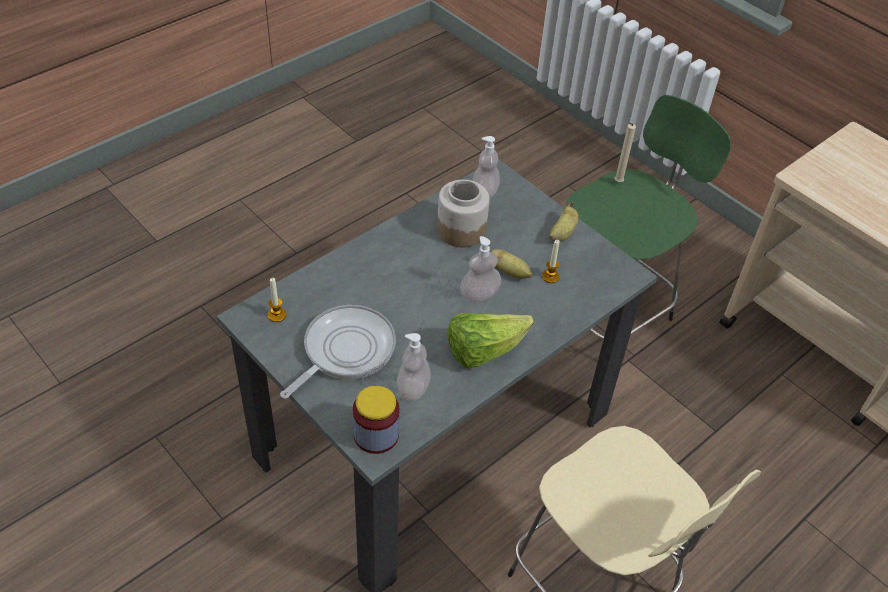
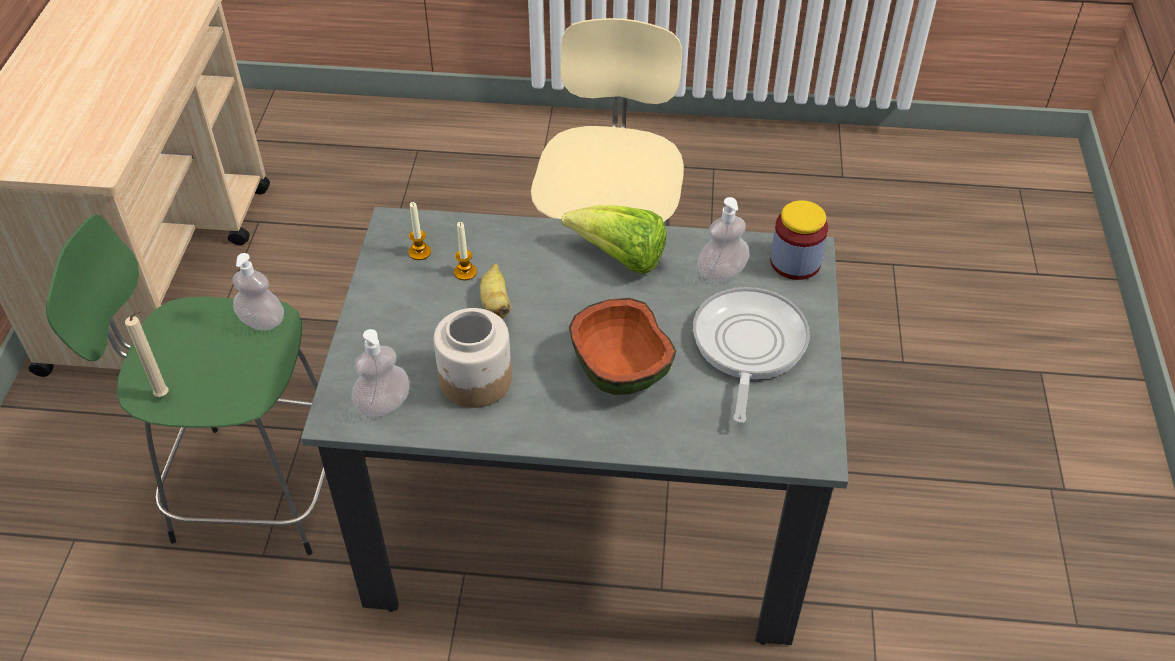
camera: 130 degrees left, 0 degrees up
(277, 315) = (780, 431): candle -> candle (419, 252)
(345, 351) = (747, 346): frying pan -> frying pan turned 105 degrees clockwise
(397, 287) = (622, 370): none -> bowl
(479, 294) = (554, 305): soap dispenser -> soap dispenser (262, 321)
(562, 233) = (386, 300): banana -> none

